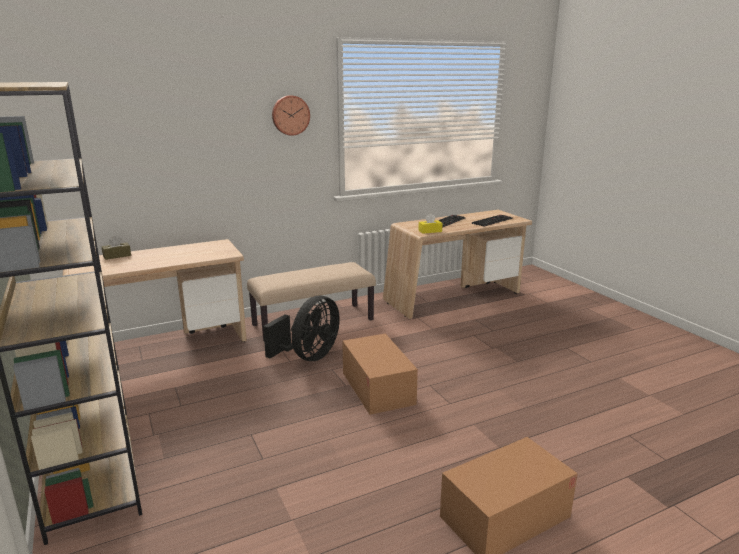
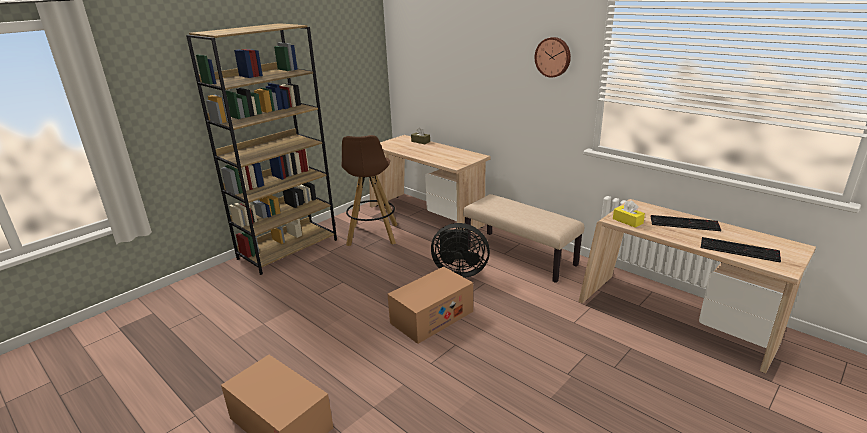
camera: 70 degrees right, 5 degrees up
(157, 393) = (372, 235): none -> brown stool

